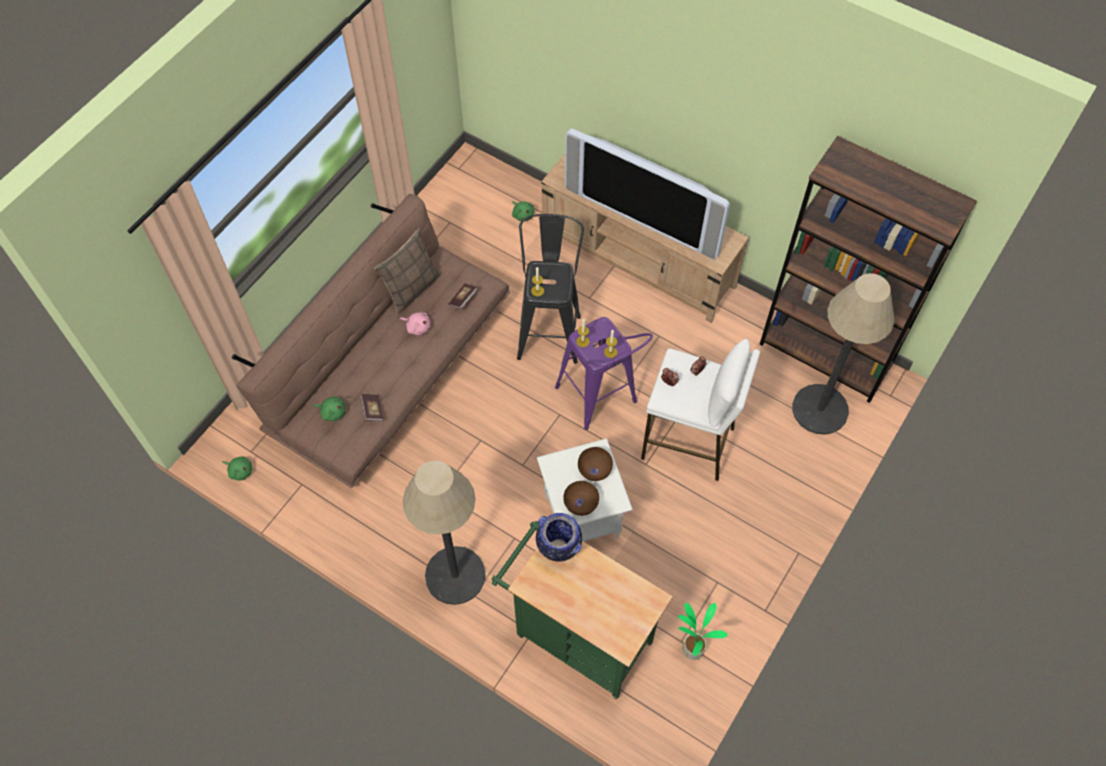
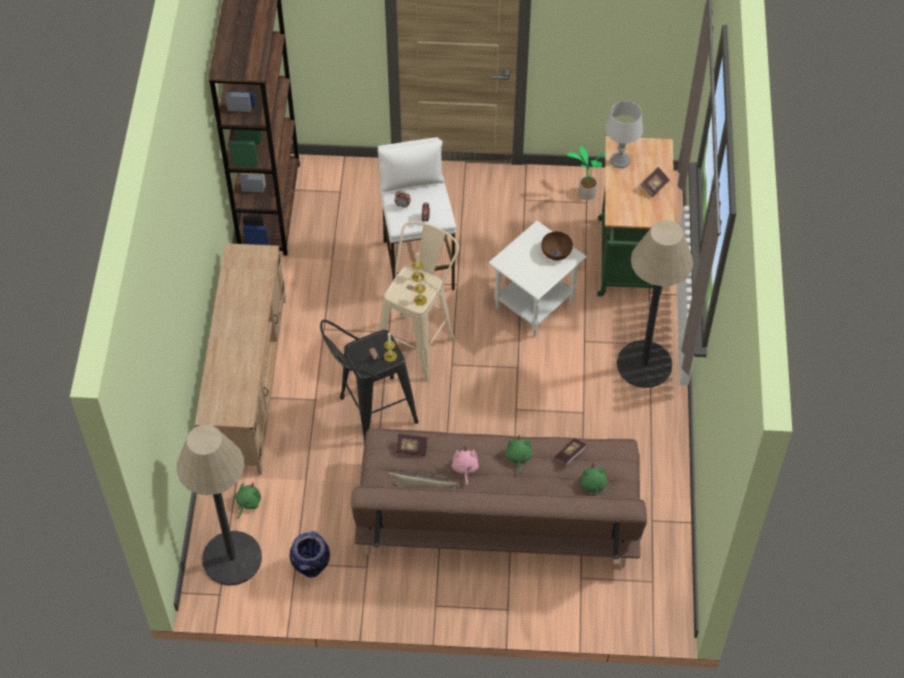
camera: 120 degrees left, 5 degrees down
(240, 471) = (676, 577): green plush toy -> green plush toy (518, 457)
(559, 550) = (623, 212): vase -> vase (311, 568)
(574, 603) = (654, 186): none -> book
(595, 469) = (521, 256): brown bowl -> none
(600, 401) = (419, 341): purple stool -> beige stool
(628, 589) = (620, 161): none -> grey table lamp
(643, 218) = (249, 327): television -> none
(820, 409) = (327, 192): floor lamp -> floor lamp (232, 558)

